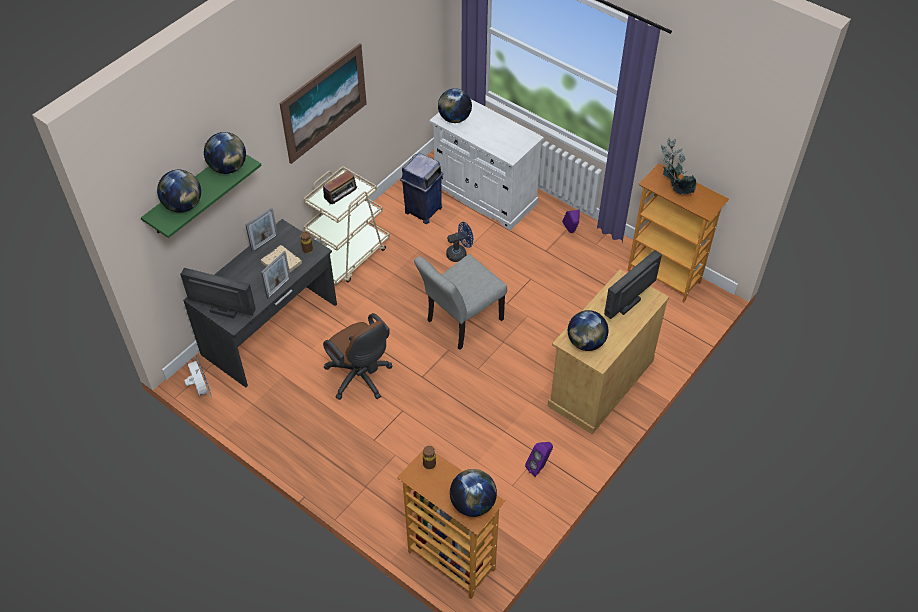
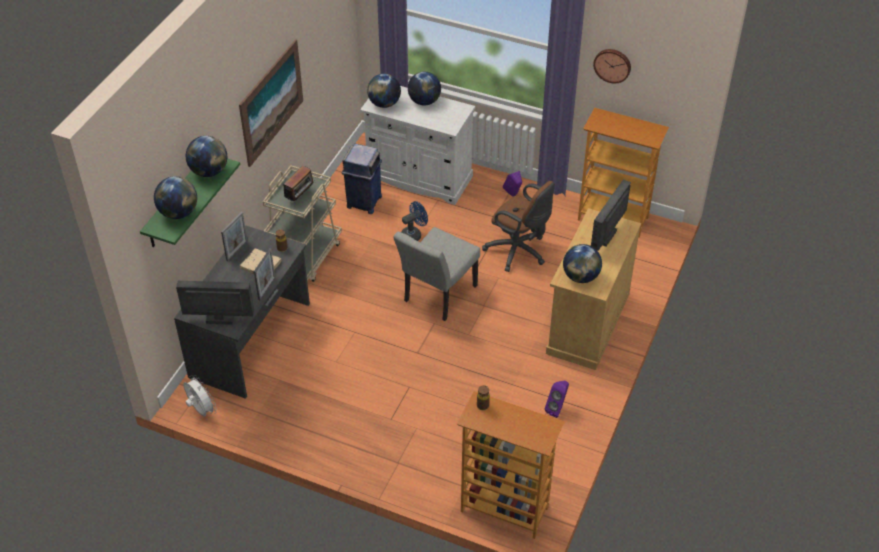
camera: 15 degrees left, 5 degrees down
(361, 378) = (358, 366): brown office chair -> brown office chair (518, 252)
(473, 504) = (536, 430): globe -> globe (424, 101)
(673, 189) = (616, 127): potted plant -> none
(680, 124) = (612, 65): none -> wall clock

